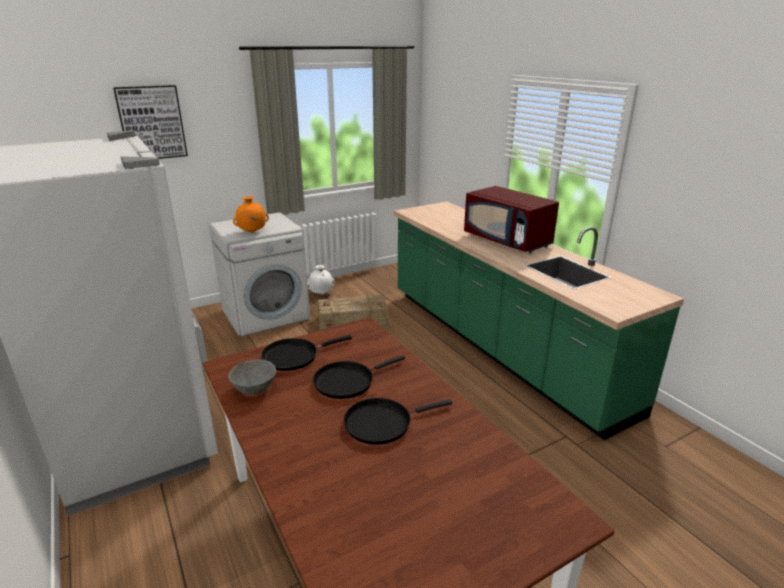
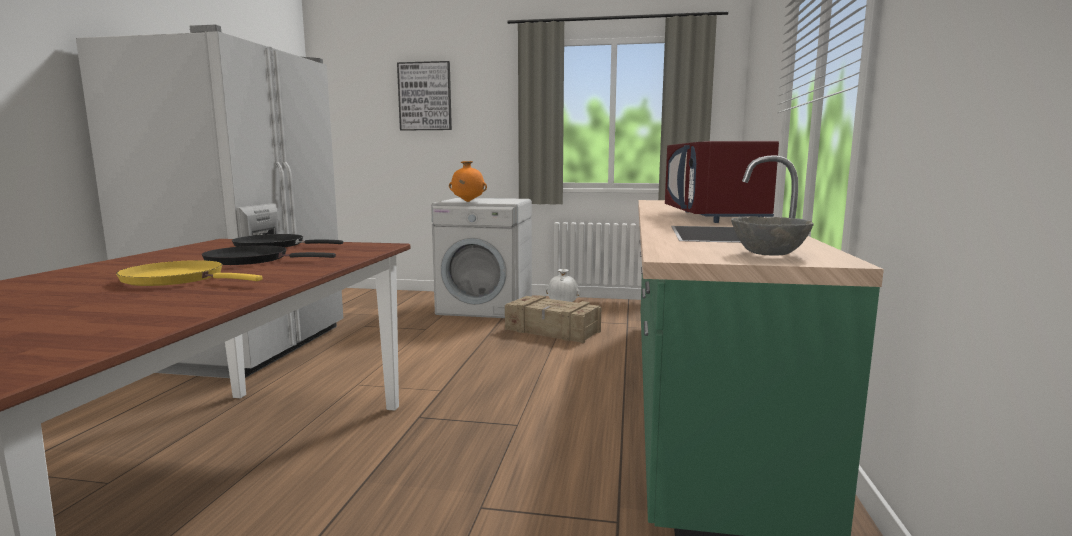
camera: 40 degrees right, 15 degrees down
(255, 389) = (191, 250): grey bowl -> grey bowl (769, 254)
(382, 423) = (179, 279): black frying pan -> yellow frying pan

